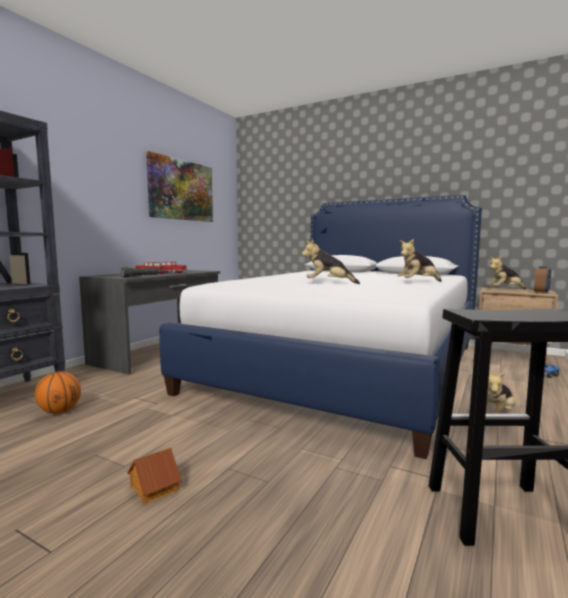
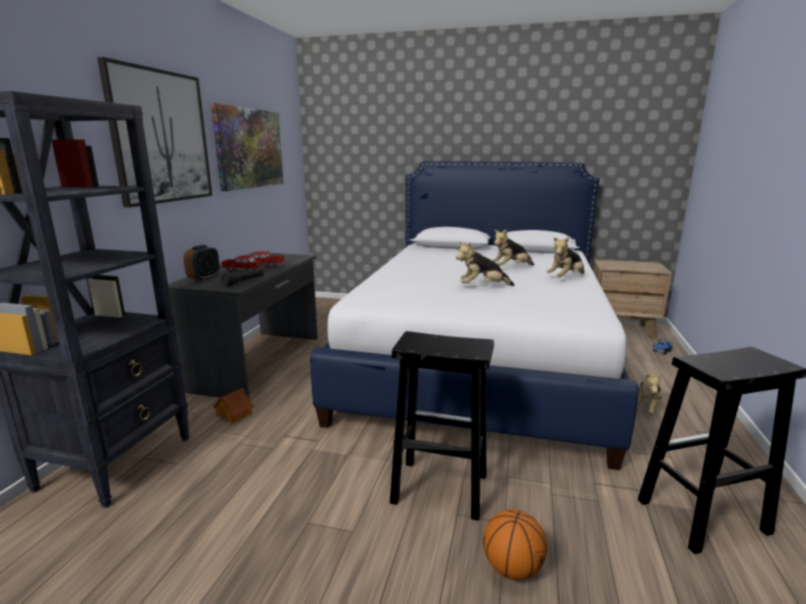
camera: 15 degrees left, 10 degrees up
(59, 411) = (212, 470): basketball -> basketball (512, 568)
(96, 168) = (161, 137): none -> picture
(153, 488) = (404, 552): toy house -> toy house (233, 414)
(228, 447) = (438, 488): none -> black stool
(505, 290) = (619, 264): plush toy -> plush toy (511, 268)
(541, 292) = (654, 268): alarm clock -> alarm clock (204, 278)

